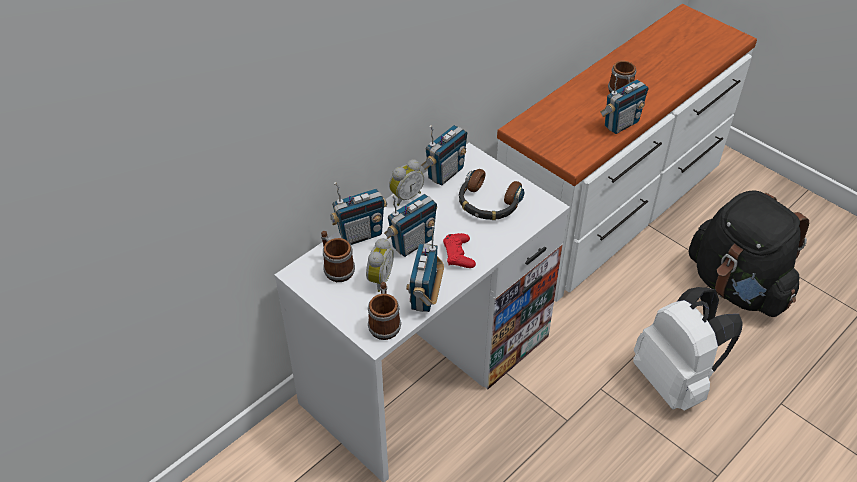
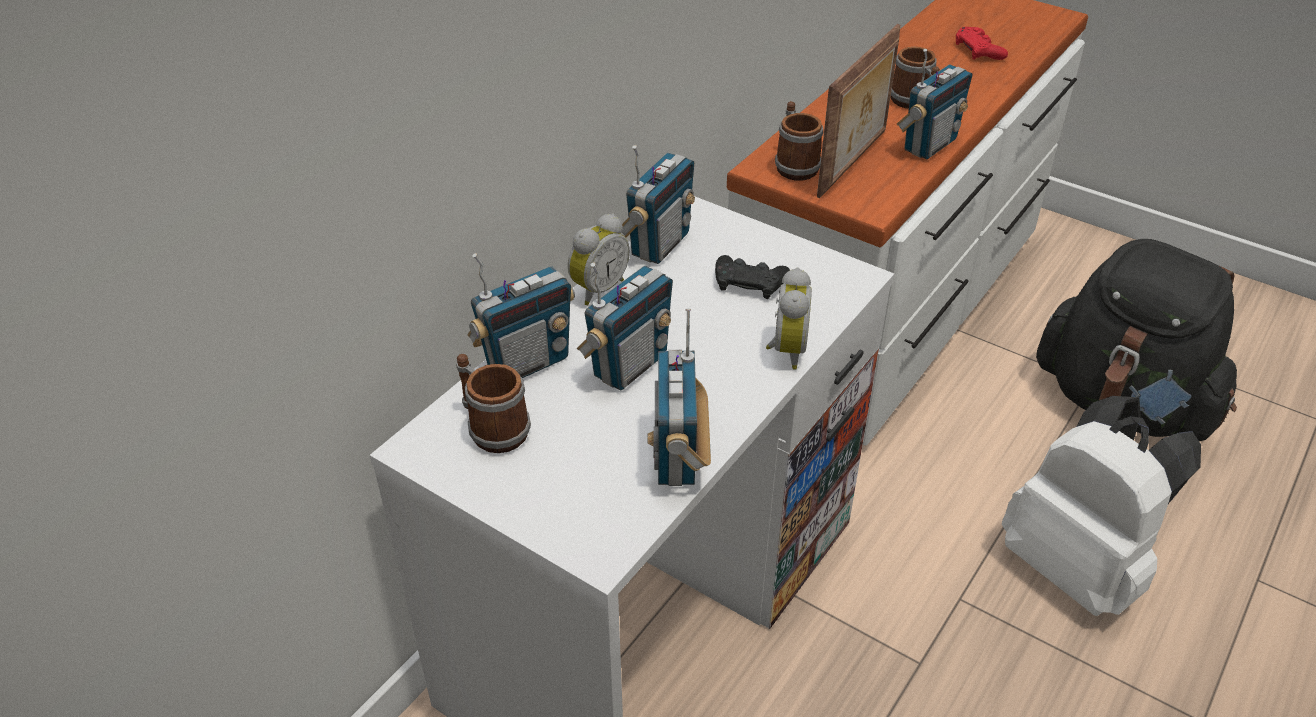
camera: 10 degrees left, 5 degrees down
(378, 279) = (579, 437): alarm clock -> alarm clock (785, 350)
(384, 323) = (610, 519): mug -> mug (794, 165)
(458, 254) = (721, 375): red game controller -> red game controller (978, 50)
(488, 203) = (749, 283): headphones -> black game controller
(572, 132) = (854, 163): none -> picture frame

